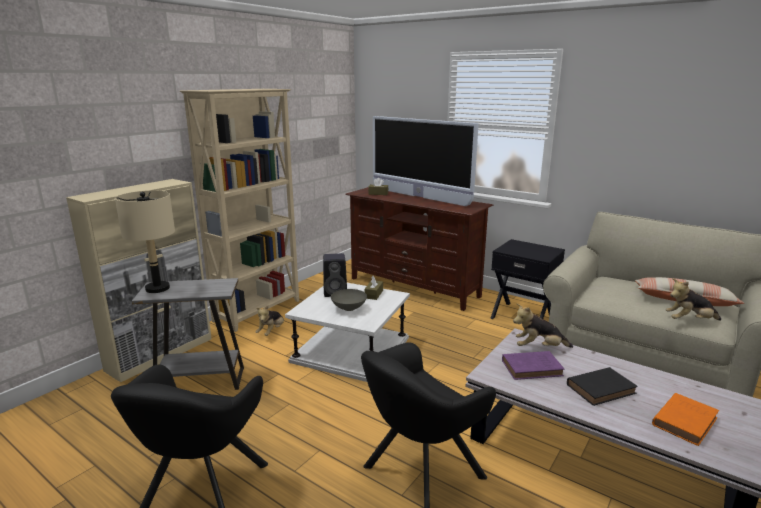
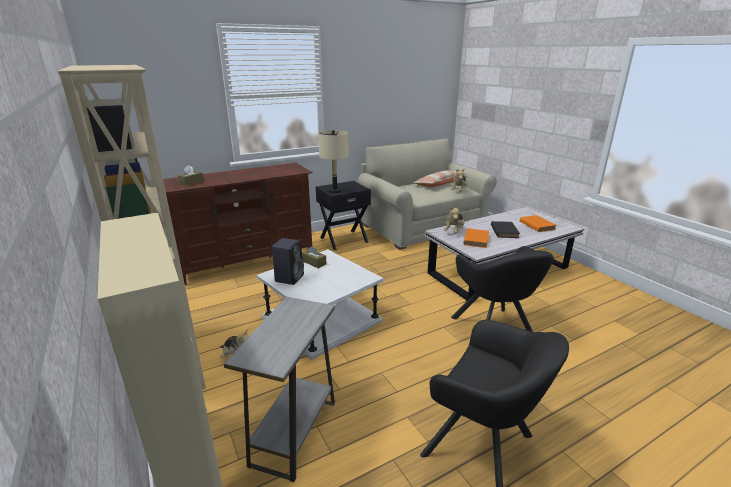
camera: 65 degrees left, 5 degrees up
(157, 288) = (262, 354): beige table lamp -> beige table lamp (335, 191)
(349, 308) = (330, 278): grey bowl -> none
(419, 197) = (234, 174): television -> none
(533, 368) = (476, 239): purple book -> orange book

